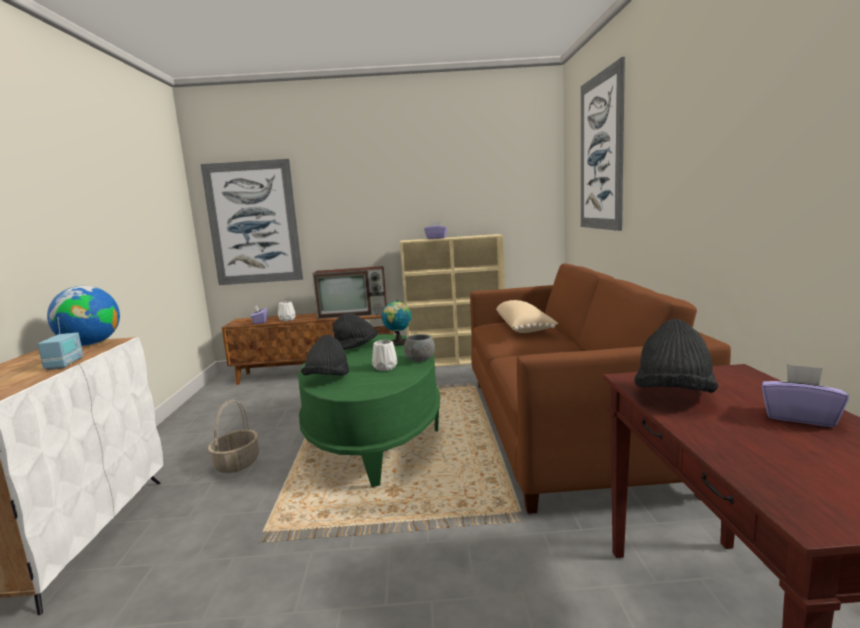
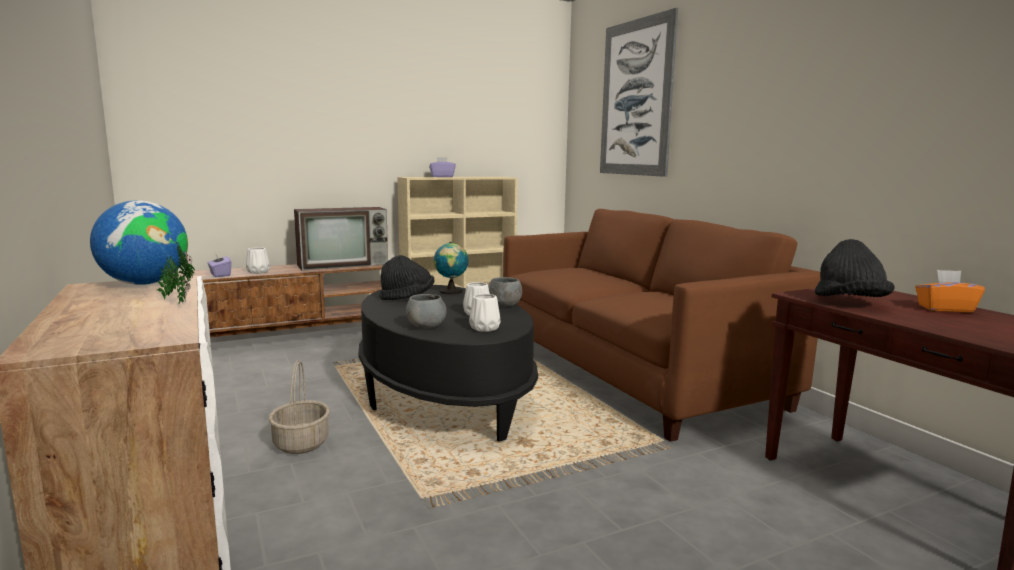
camera: 25 degrees left, 0 degrees up
(65, 364) = (178, 302): radio -> potted plant
(253, 223) = (202, 141): picture -> none
(327, 379) = (426, 327): black hat -> grey bowl
(369, 384) = (485, 328): none -> white vase
(374, 434) = (444, 396): green coffee table -> black coffee table
(524, 328) = (577, 273): beige pillow -> none
(799, 417) = (945, 309): purple tissue box -> orange tissue box

